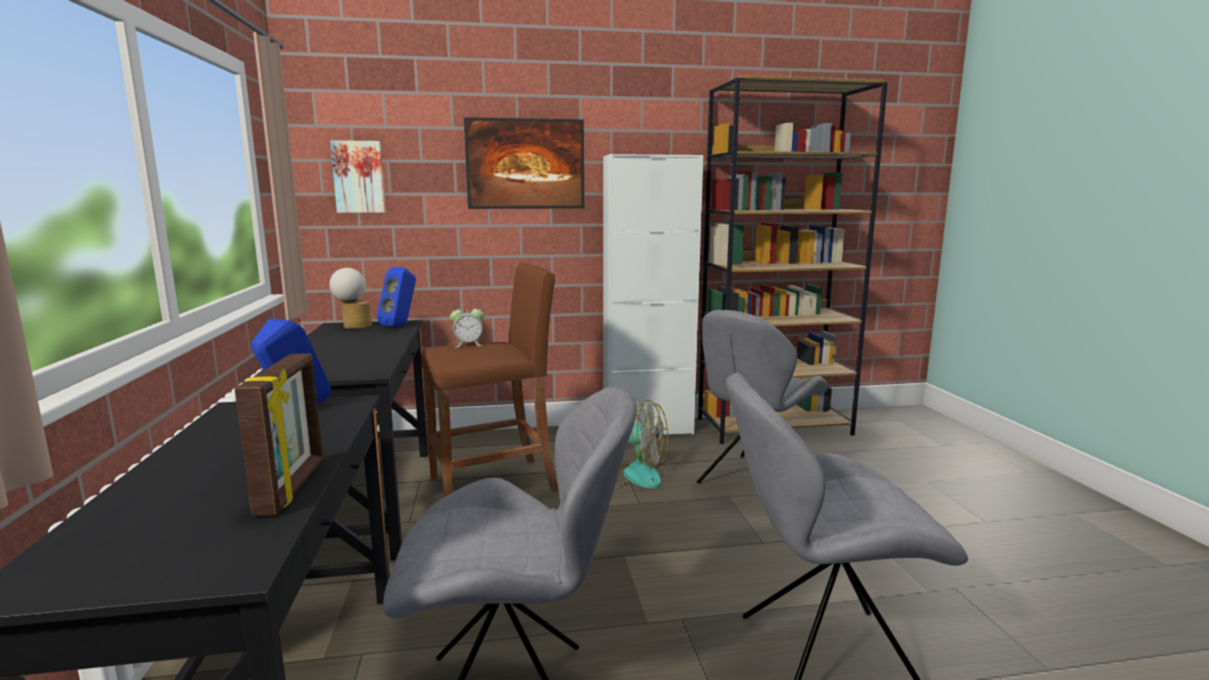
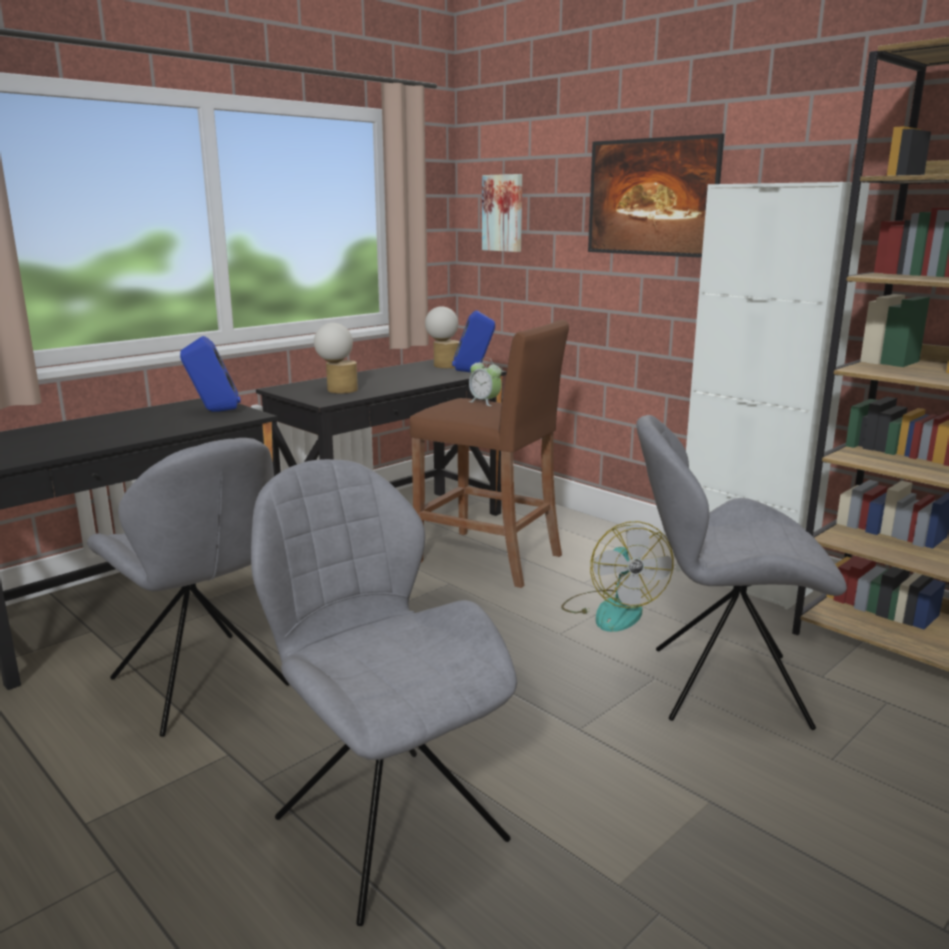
camera: 55 degrees right, 5 degrees up
(293, 487) = (87, 446): picture frame -> none
(342, 363) = (337, 390): none -> table lamp

